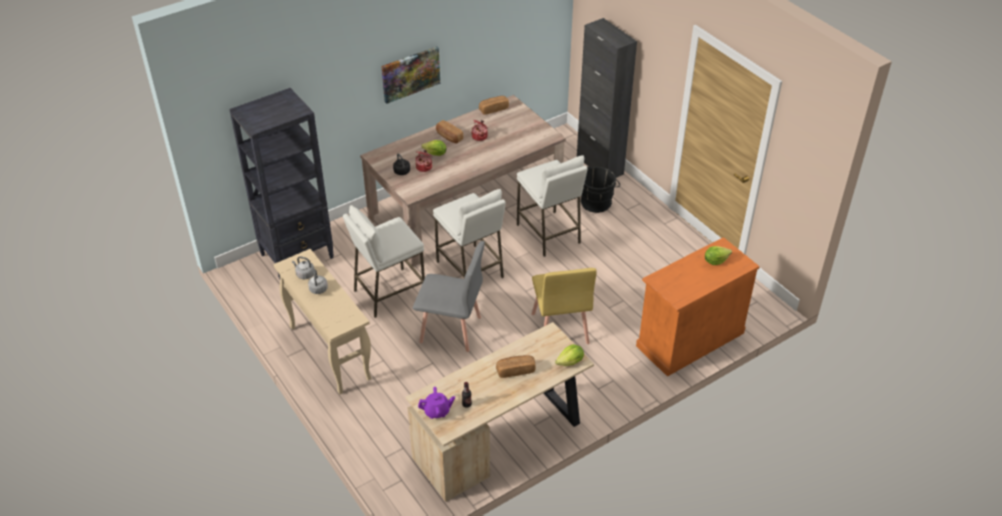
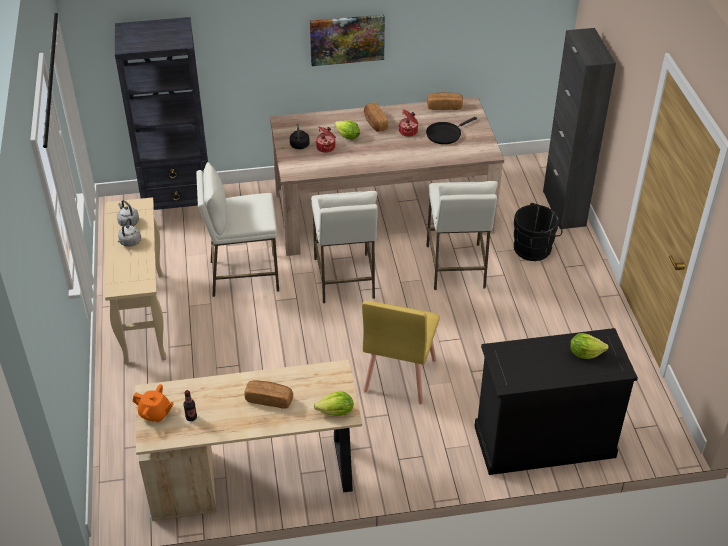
camera: 25 degrees right, 0 degrees up
(437, 411) = (155, 413): purple teapot -> orange teapot
(451, 330) = (281, 336): grey chair -> none
(509, 131) = (445, 134): none -> black frying pan
(689, 339) = (544, 441): orange cabinet -> black cabinet

